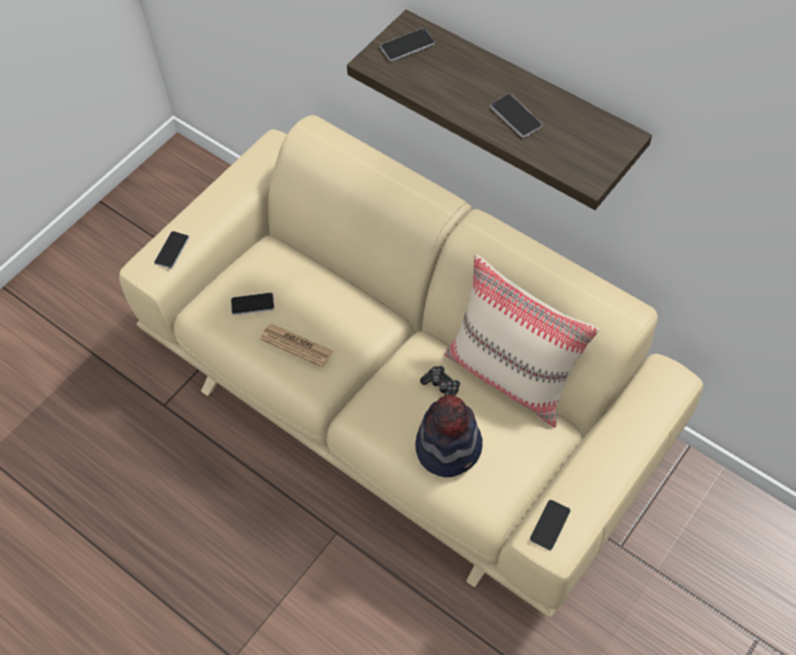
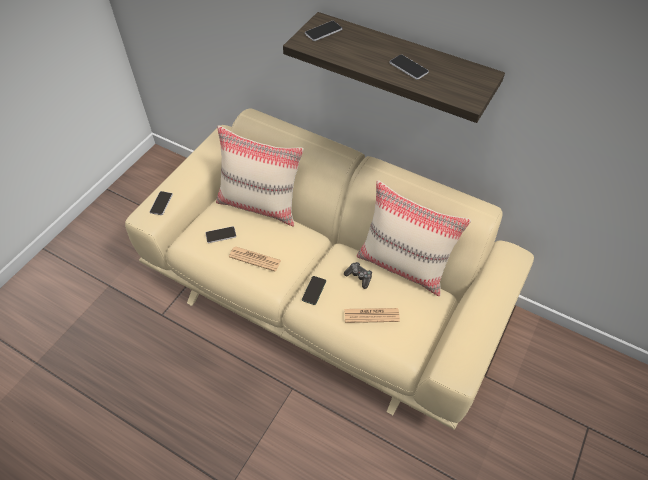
camera: 10 degrees left, 5 degrees down
(316, 260) = (260, 204): none -> beige pillow
(449, 446) = (371, 315): hat -> newspaper
(550, 525) = (454, 361): phone -> phone (314, 290)

